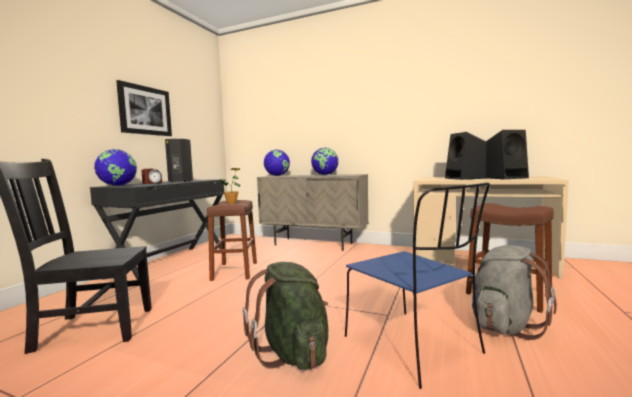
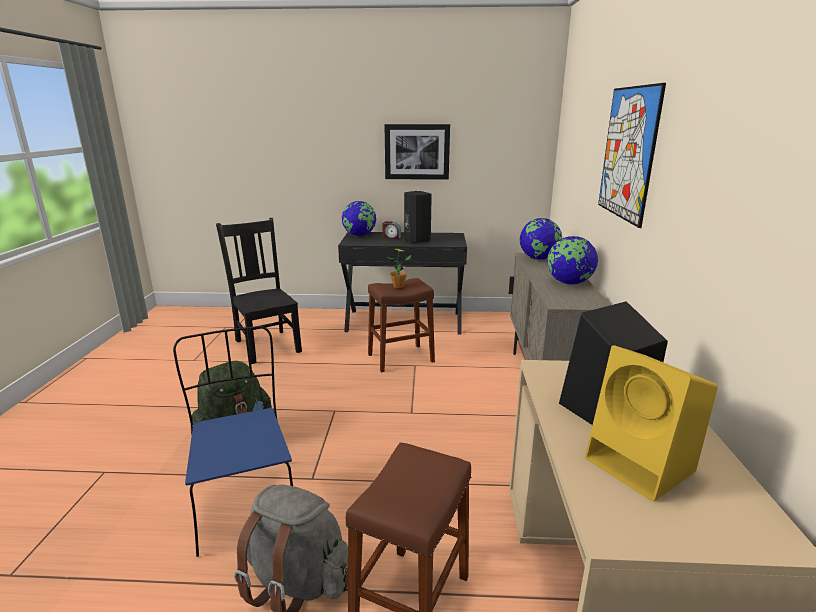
camera: 70 degrees right, 15 degrees up
(346, 100) = (628, 153): none -> picture
(414, 346) = (245, 501): blue chair -> blue chair turned 120 degrees clockwise
(505, 178) = (642, 466): black speaker -> yellow speaker

